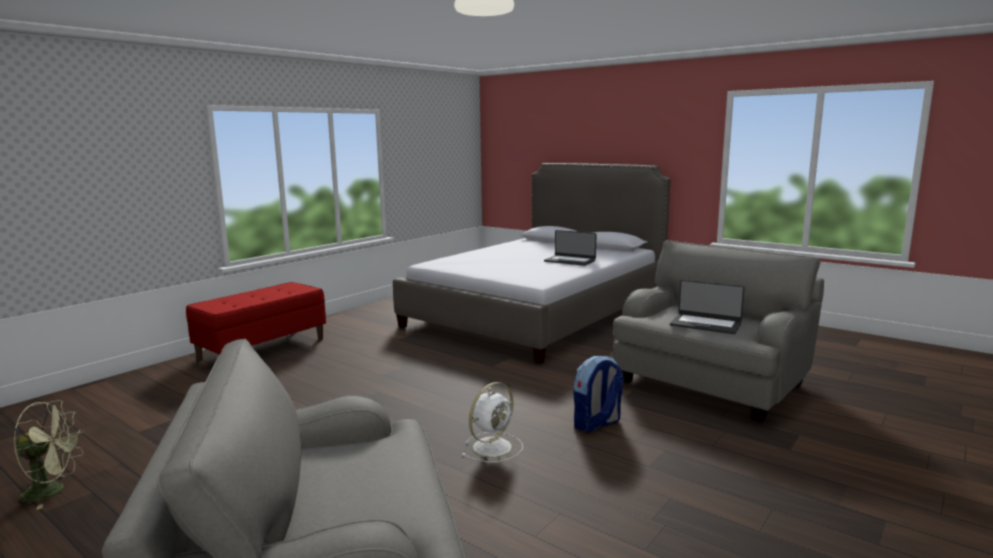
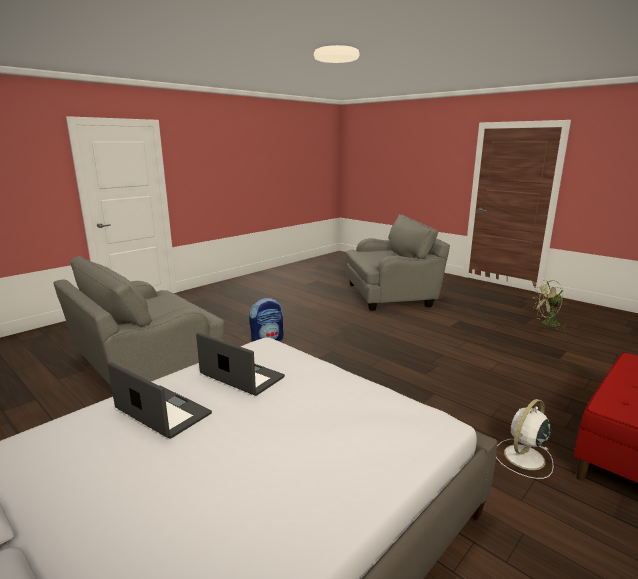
camera: 175 degrees left, 5 degrees up
(493, 446) = (334, 332): white fan -> white fan (523, 458)
(705, 324) = (167, 304): laptop -> laptop (241, 376)

